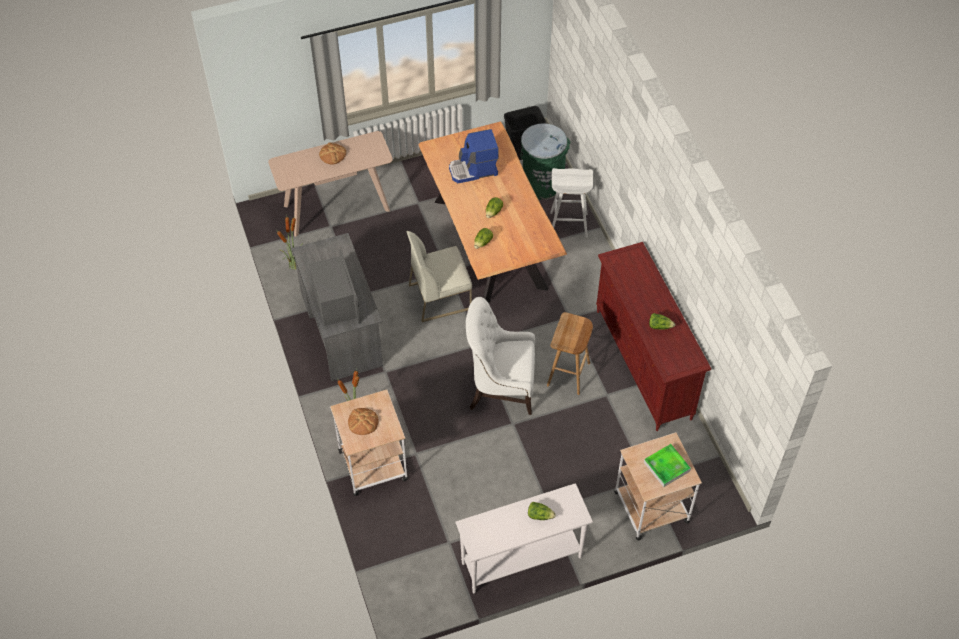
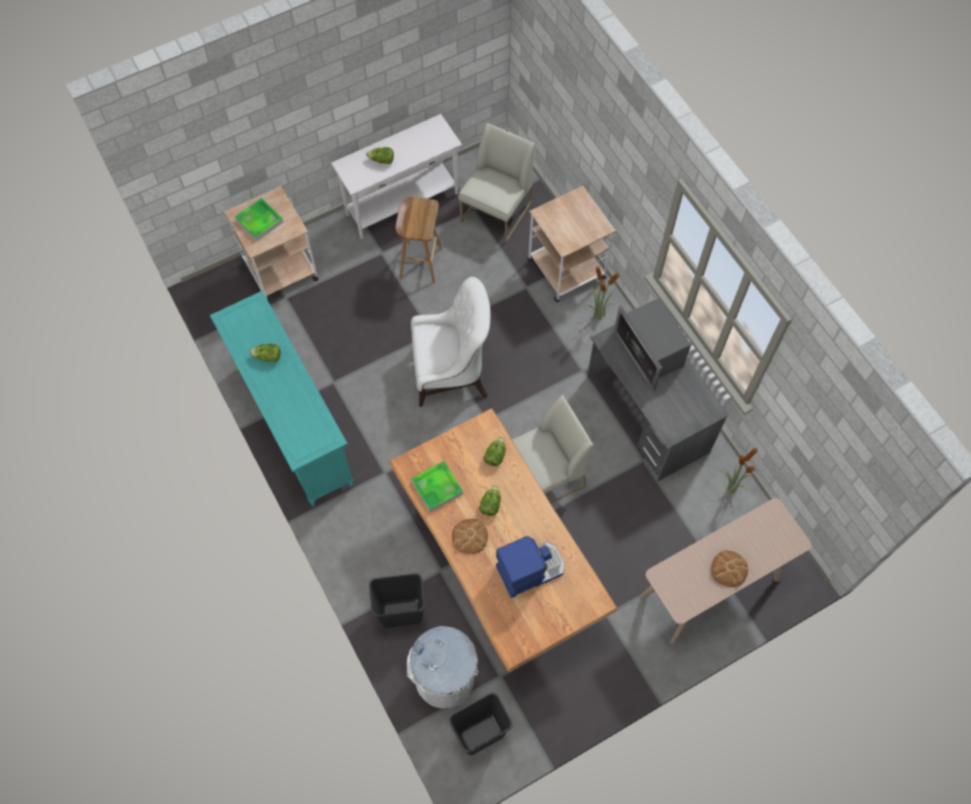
camera: 170 degrees right, 10 degrees up
(363, 422) = (576, 219): bread -> bread (470, 537)
(426, 535) = (496, 212): none -> white chair
(532, 228) = (437, 487): none -> tray
(542, 183) = (445, 679): green trash can -> white trash can
(568, 225) = (402, 612): white stool -> black trash can
(569, 375) = (378, 399): brown stool -> brown stool (420, 262)
(643, 364) = (294, 425): red dresser -> turquoise dresser

